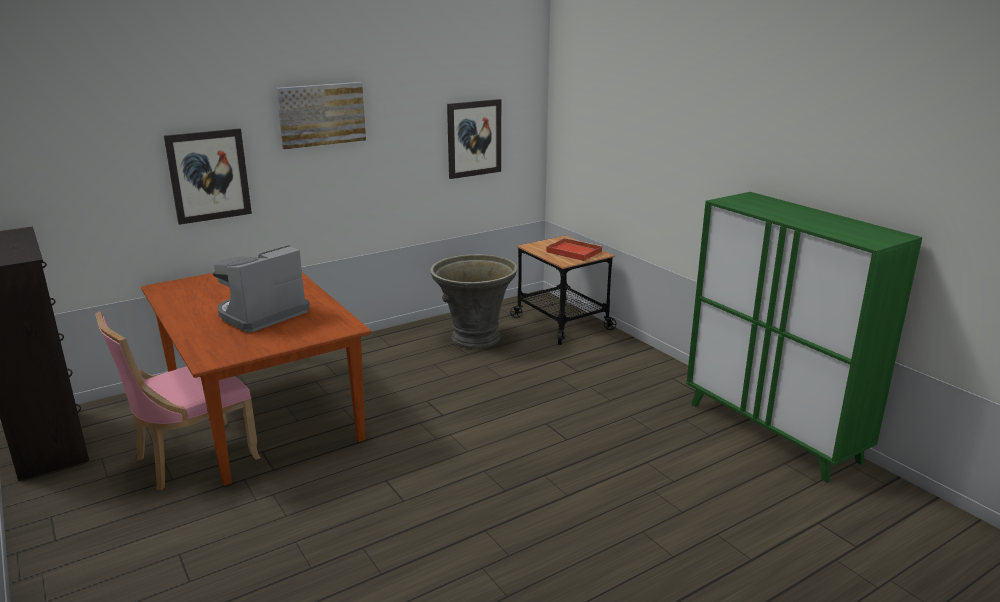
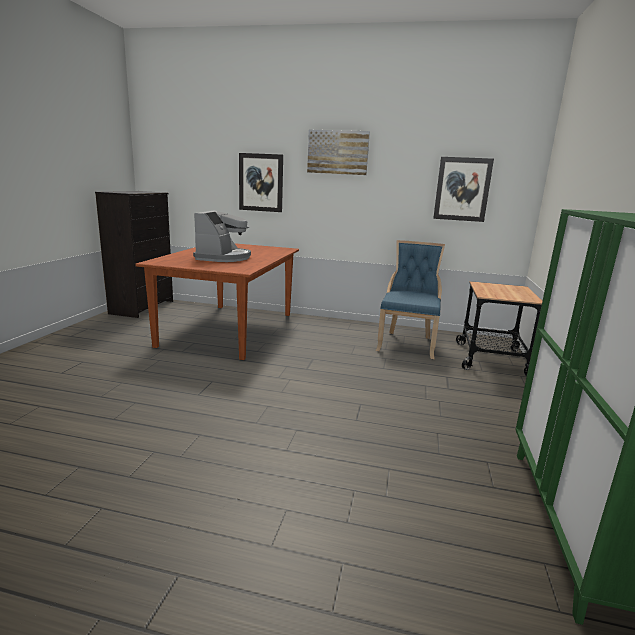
camera: 45 degrees right, 5 degrees down
(191, 458) = (166, 332): pink chair -> none
(261, 314) = (223, 257): coffee machine -> coffee machine turned 105 degrees clockwise
(474, 338) = (407, 343): grey planter -> blue chair
(573, 252) = (509, 293): red tray -> none

